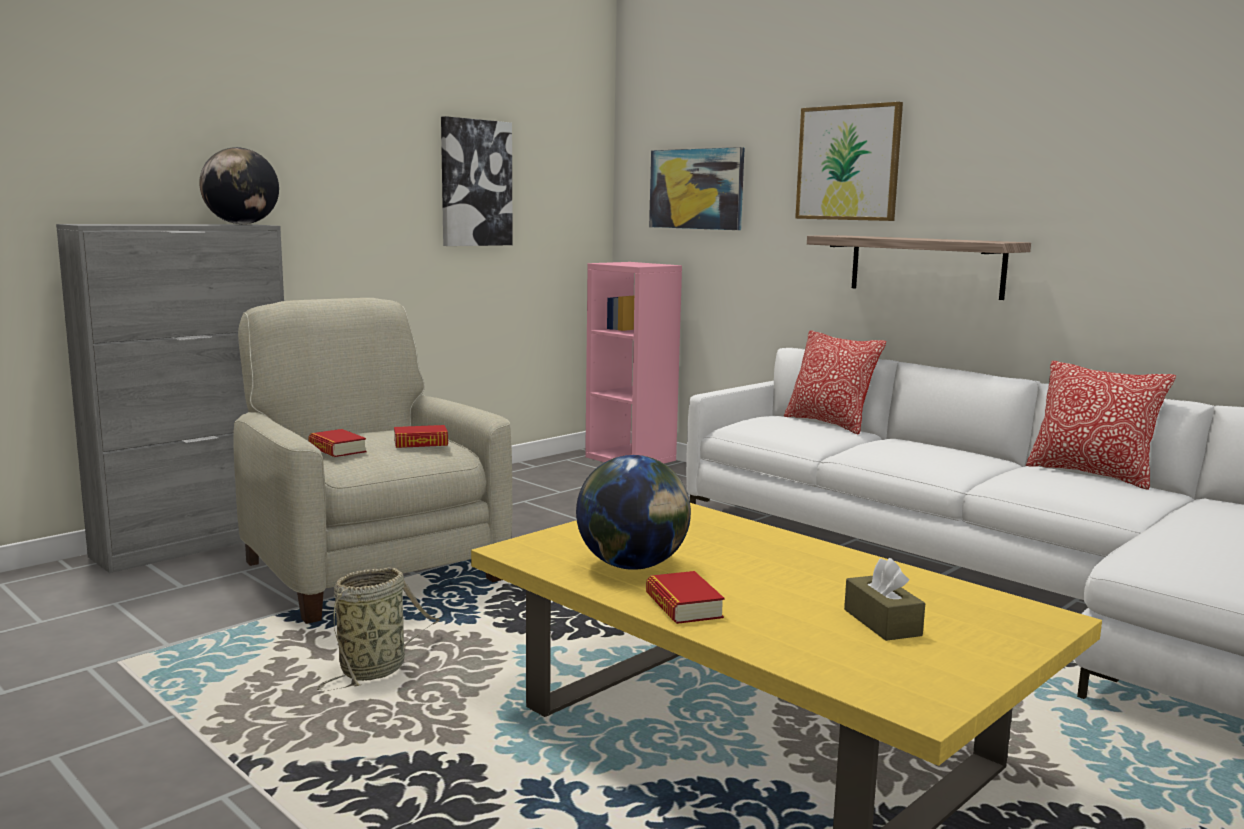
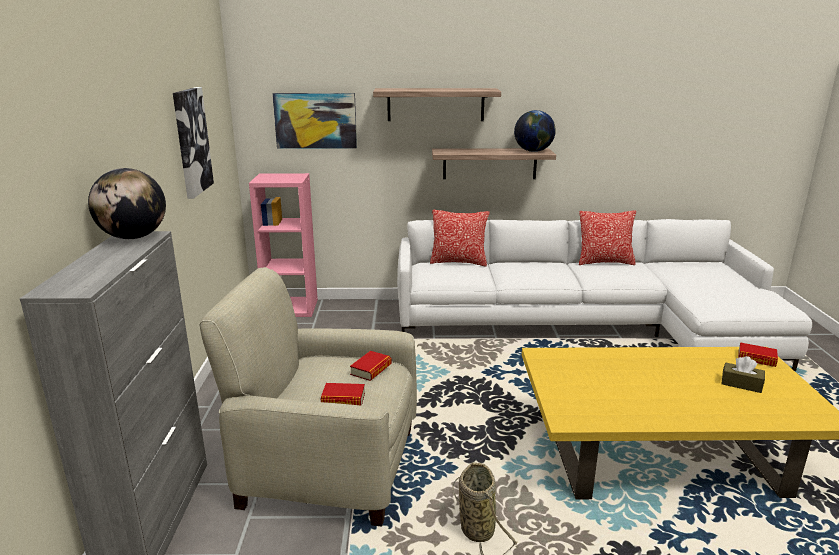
camera: 45 degrees left, 10 degrees up
(633, 566) = (623, 402): globe -> globe (533, 151)
(683, 606) = (688, 414): book -> book (756, 358)
(848, 163) = (435, 104): picture -> shelf

